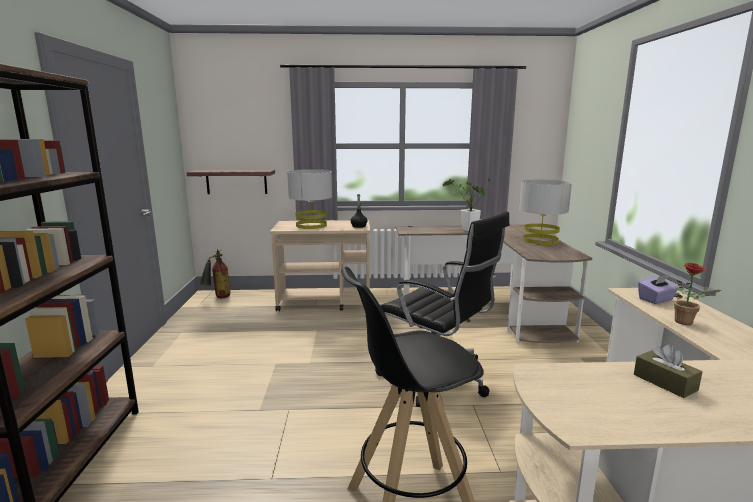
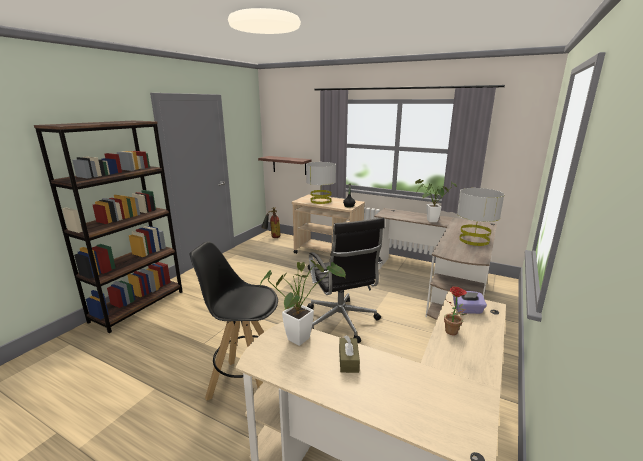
camera: 30 degrees right, 5 degrees up
(570, 375) = (302, 336): none -> potted plant

